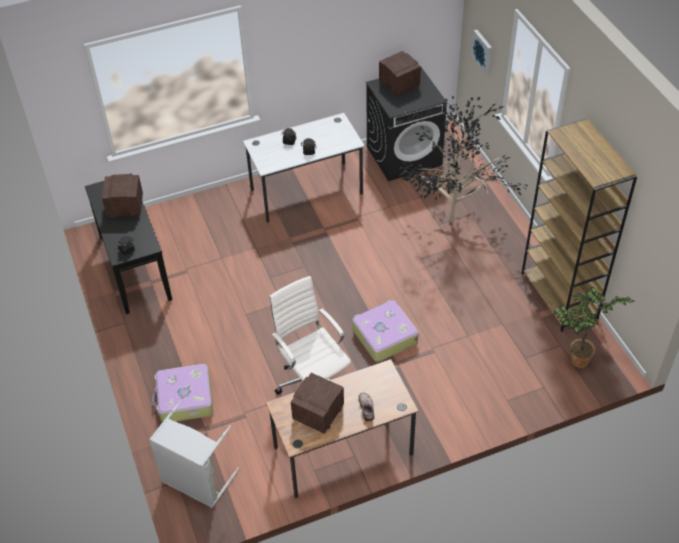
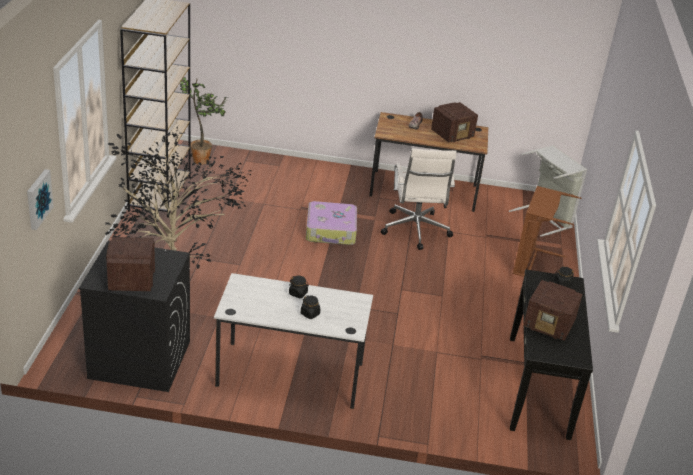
camera: 155 degrees left, 15 degrees down
(184, 399) = (532, 263): suitcase -> brown laundry basket

